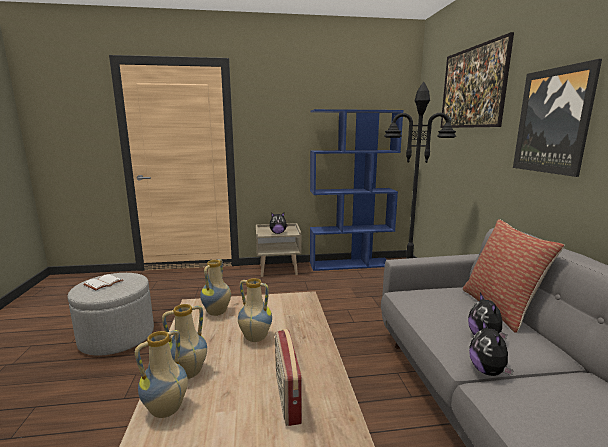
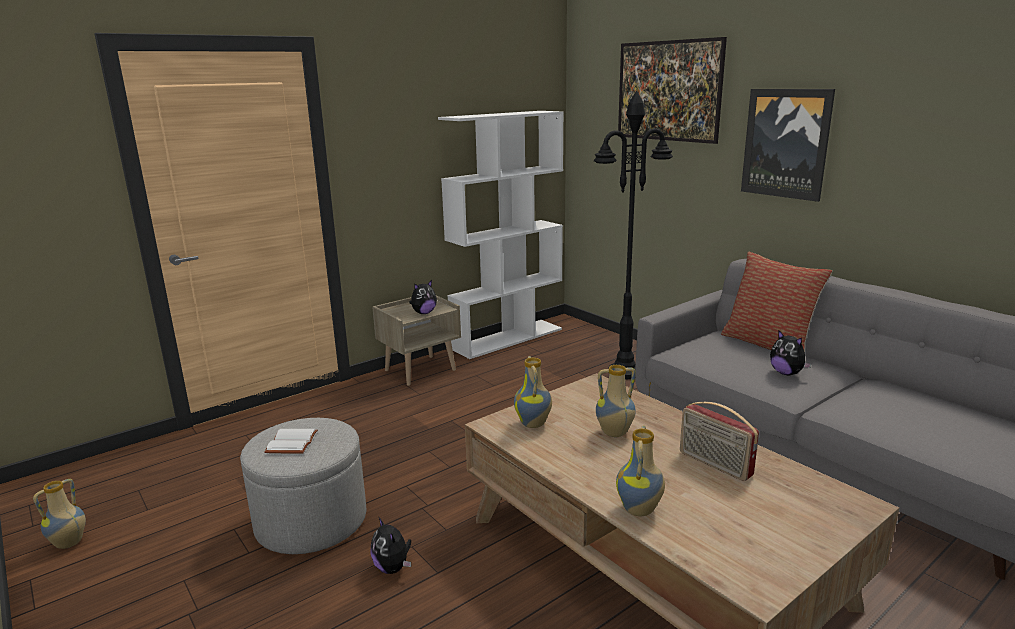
camera: 30 degrees left, 5 degrees up
(188, 373) = (607, 481): vase -> vase (69, 543)
(350, 264) = (507, 338): blue bookcase -> white bookcase
(488, 371) = (811, 399): plush toy -> plush toy (393, 567)

